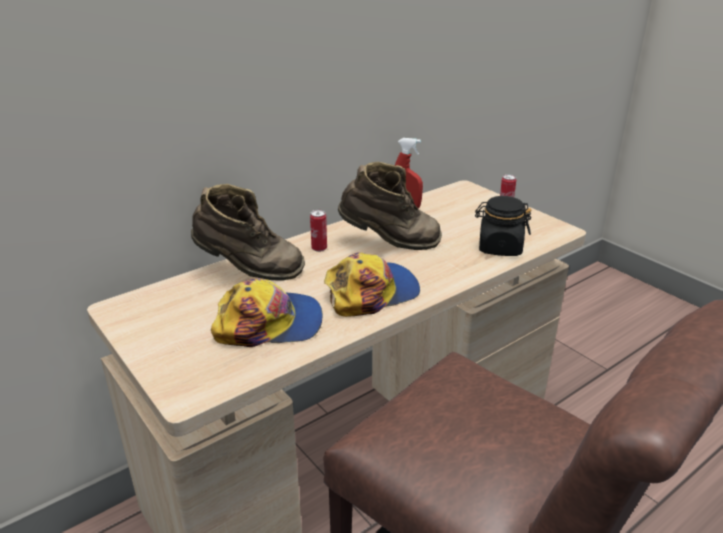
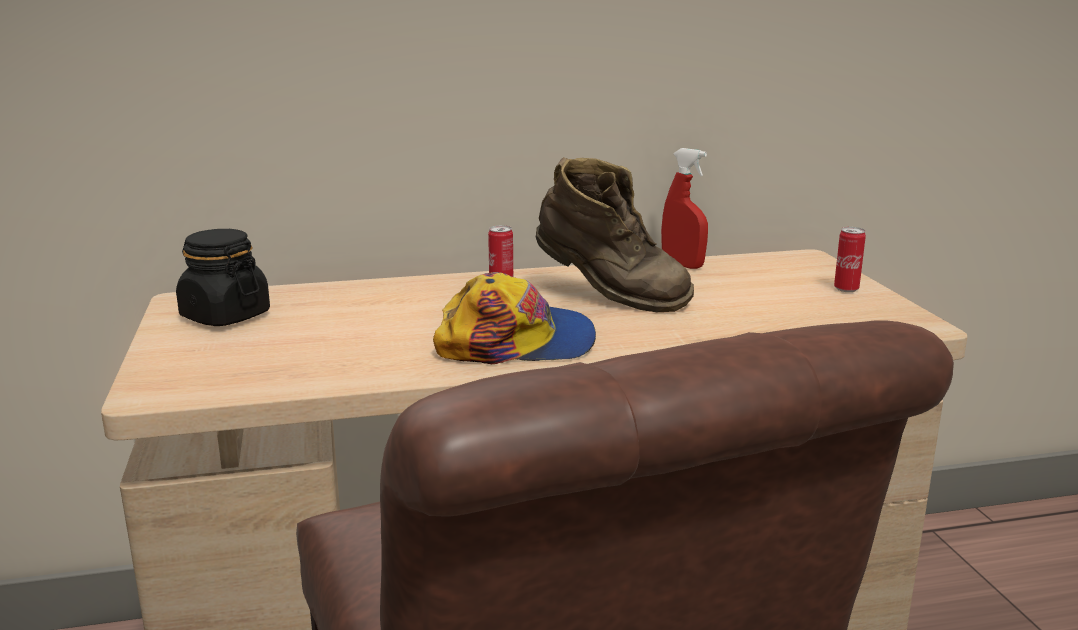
camera: 25 degrees right, 10 degrees down
(249, 271) = (380, 294): brown boot -> none
(269, 324) = (339, 347): cap -> none
(499, 248) = (781, 329): black jar -> black jar (225, 316)

